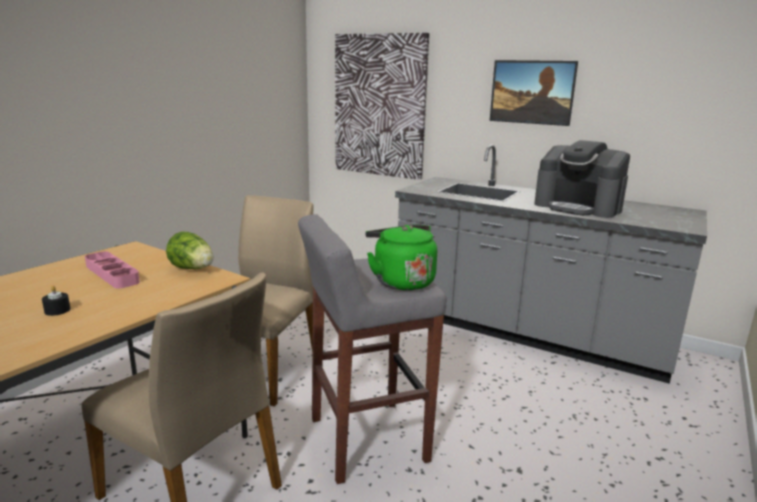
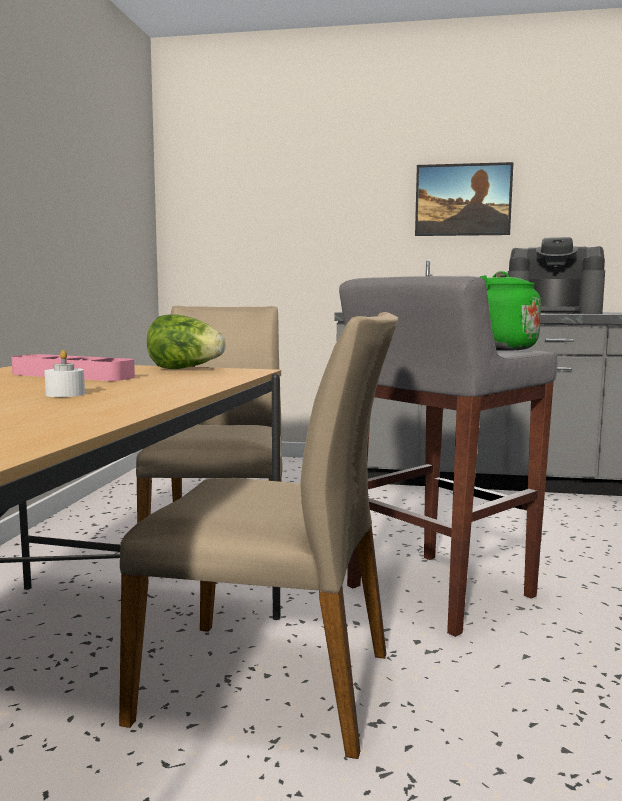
camera: 20 degrees left, 10 degrees down
(57, 310) = (65, 394): black candle -> white candle
(379, 106) = (266, 229): picture -> none

